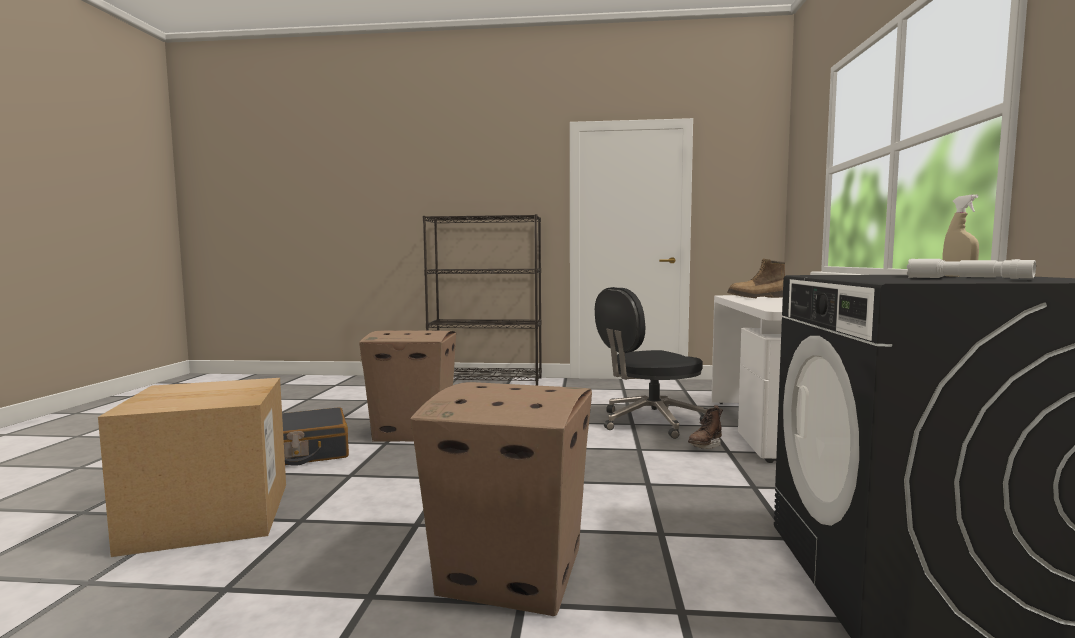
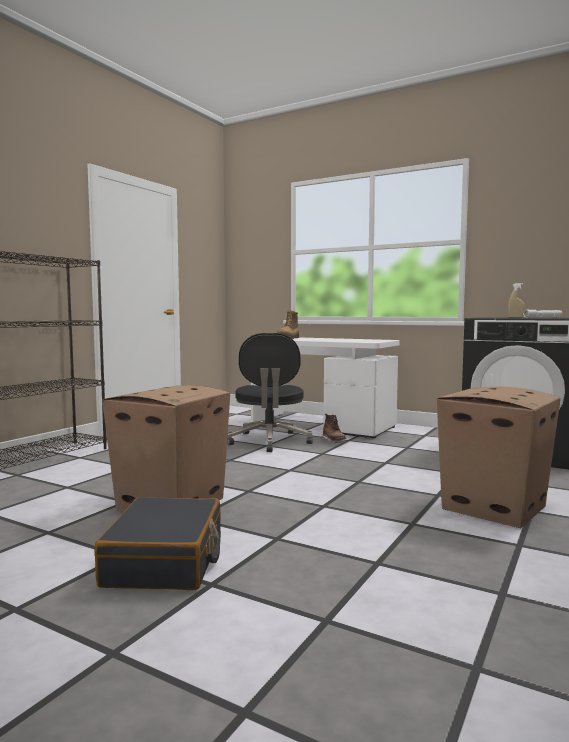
camera: 65 degrees left, 0 degrees up
(210, 516) = (335, 607): cardboard box -> none

